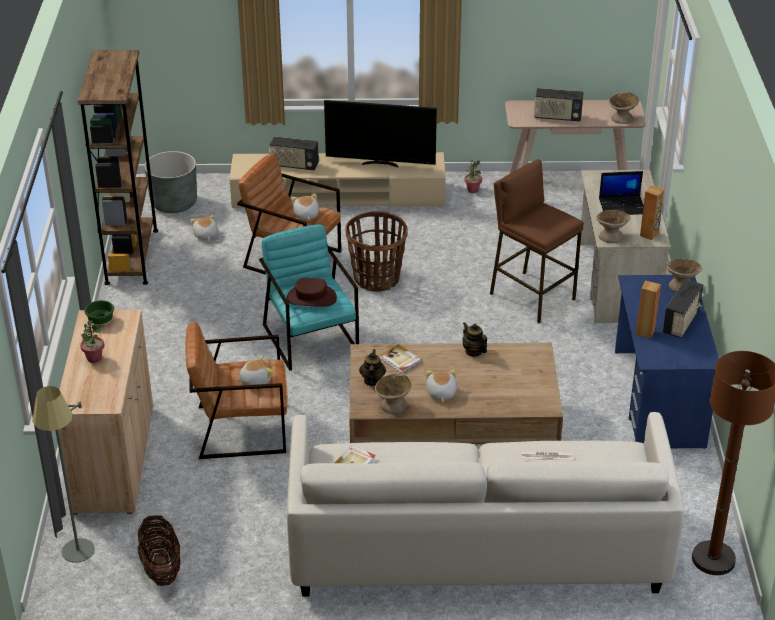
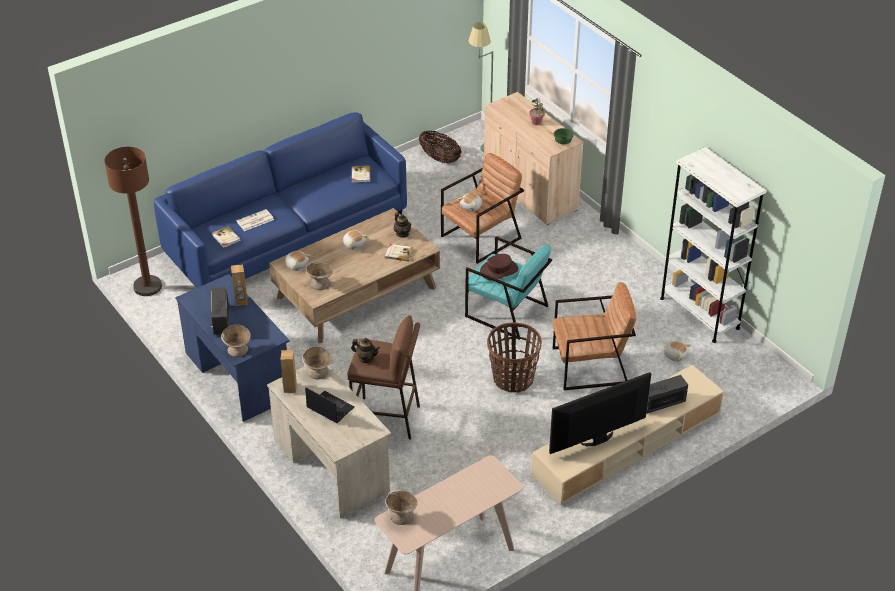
camera: 145 degrees right, 5 degrees up
(132, 256) = (699, 313): brown bookcase -> white bookcase
(174, 203) = (736, 372): grey planter -> none
(306, 215) = (580, 333): plush toy -> plush toy (297, 265)
(393, 405) = (375, 225): beige bowl -> beige bowl (320, 284)
(472, 190) = (527, 509): potted plant -> none
(473, 351) = (358, 279): teapot -> teapot (366, 358)
(477, 546) = (287, 236): white sofa -> blue sofa
(557, 117) = (460, 488): radio -> none
(602, 453) = (226, 238): none -> book
(622, 206) = (329, 407): laptop -> laptop turned 75 degrees clockwise

